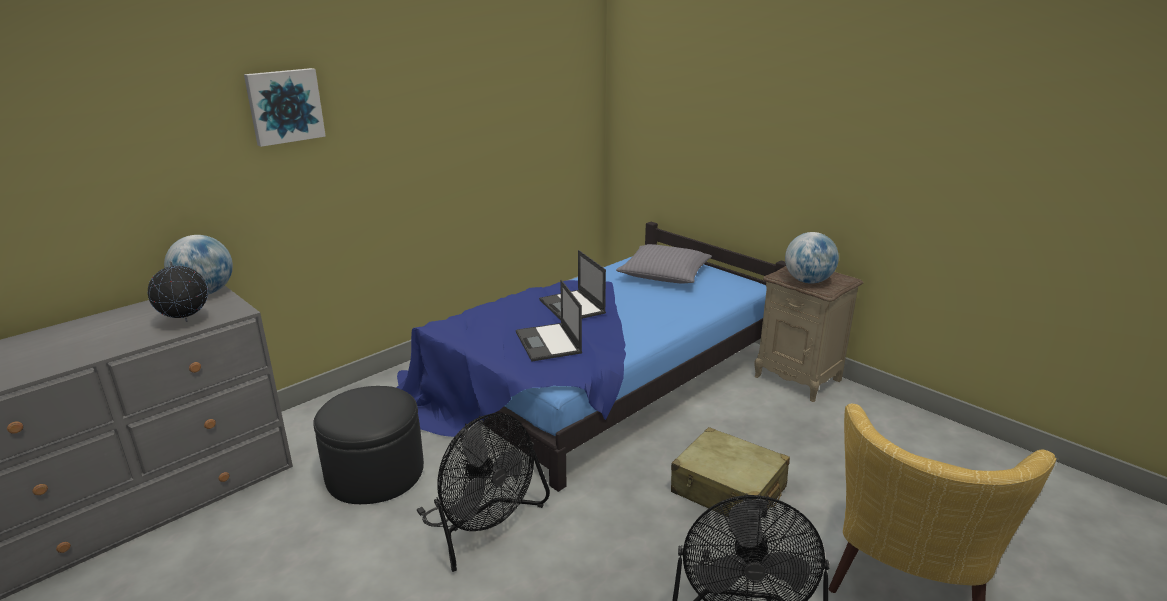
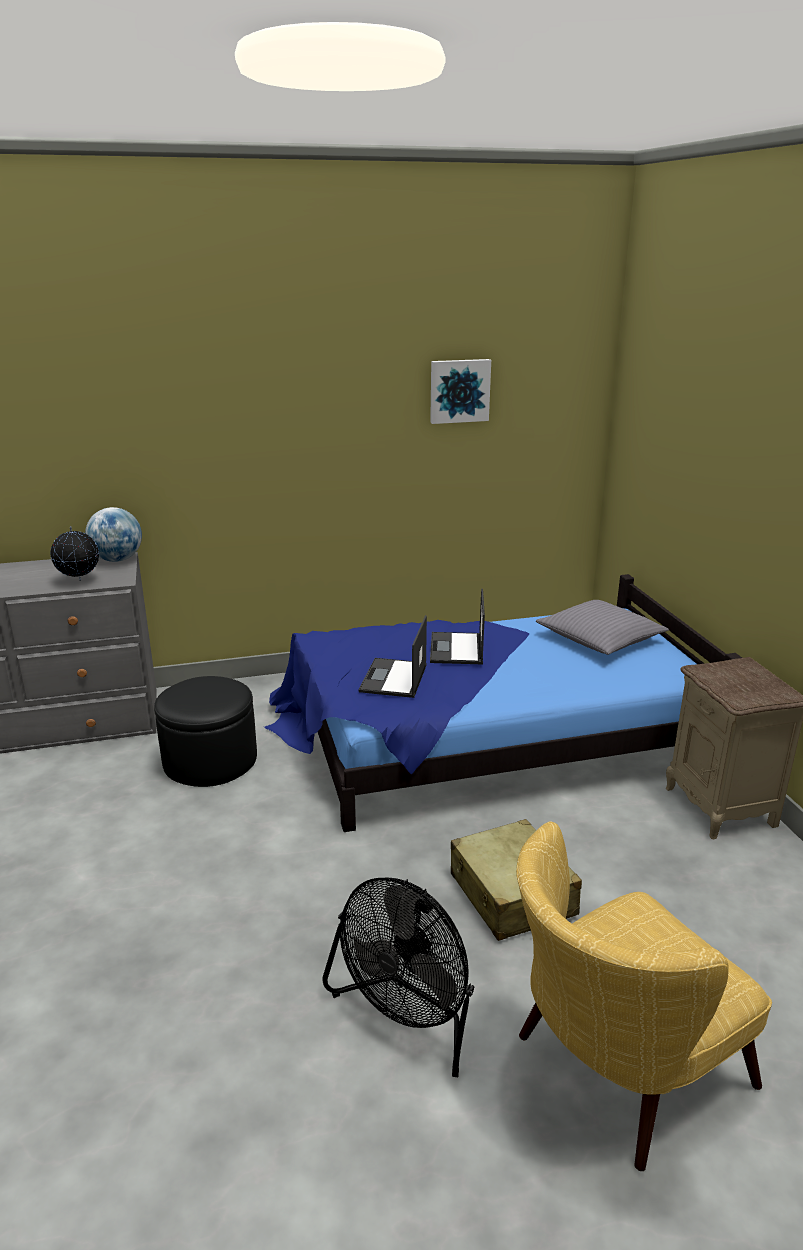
camera: 30 degrees right, 0 degrees up
(284, 106) = (213, 400): picture -> picture (459, 391)
(480, 527) = (251, 837): black fan -> none
(808, 281) = (731, 684): globe -> none

